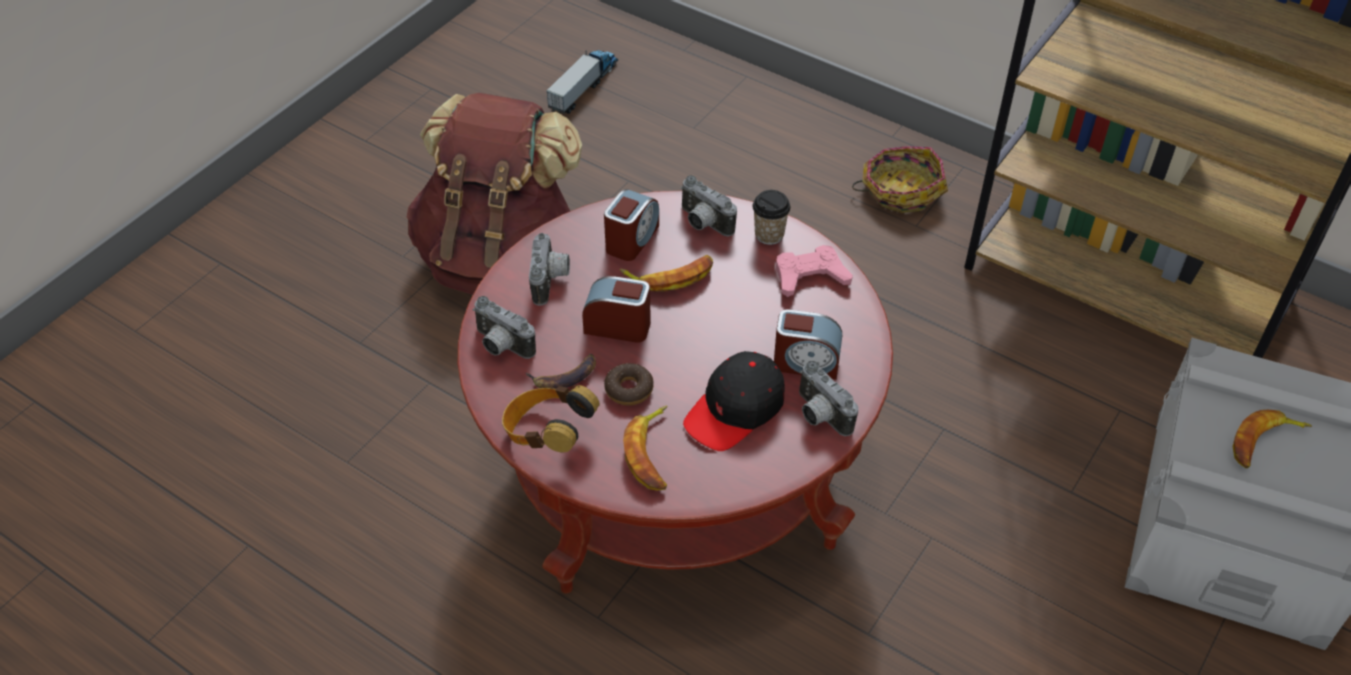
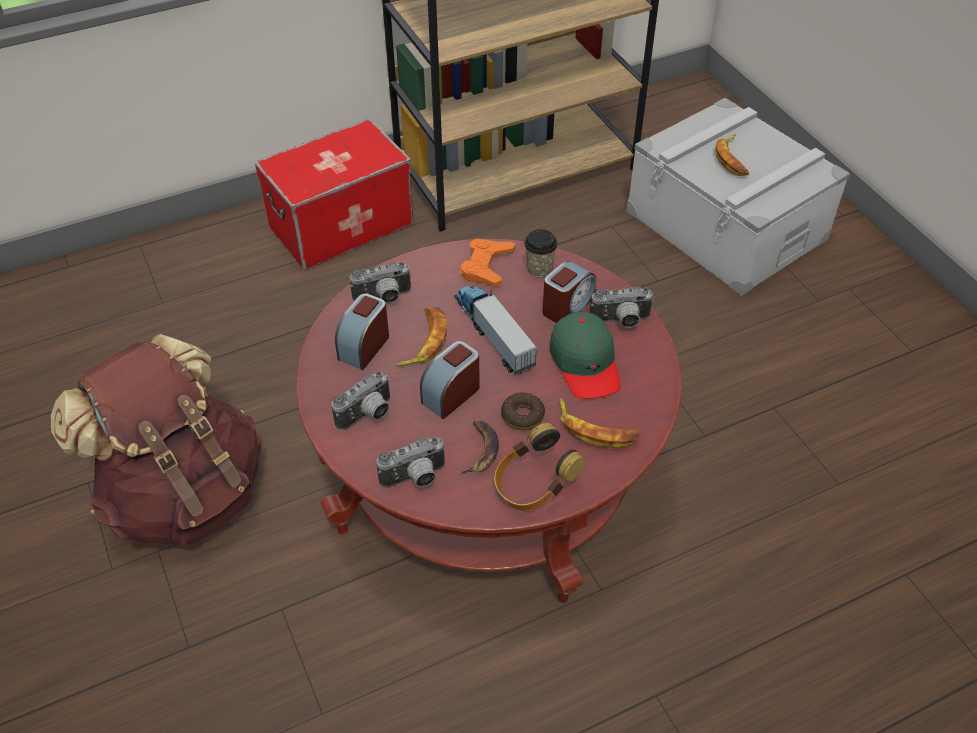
camera: 60 degrees left, 0 degrees up
(551, 281) = (368, 415): camera -> camera turned 105 degrees clockwise
(584, 87) = (40, 348): toy truck -> toy truck (493, 334)
(631, 239) = (364, 346): alarm clock -> alarm clock turned 120 degrees counterclockwise
(735, 410) = (585, 363): black cap -> green cap
(769, 235) = (427, 268): cup -> cup (539, 269)
(810, 276) = (486, 266): pink game controller -> orange game controller
(900, 190) = (341, 225): basket -> storage box

